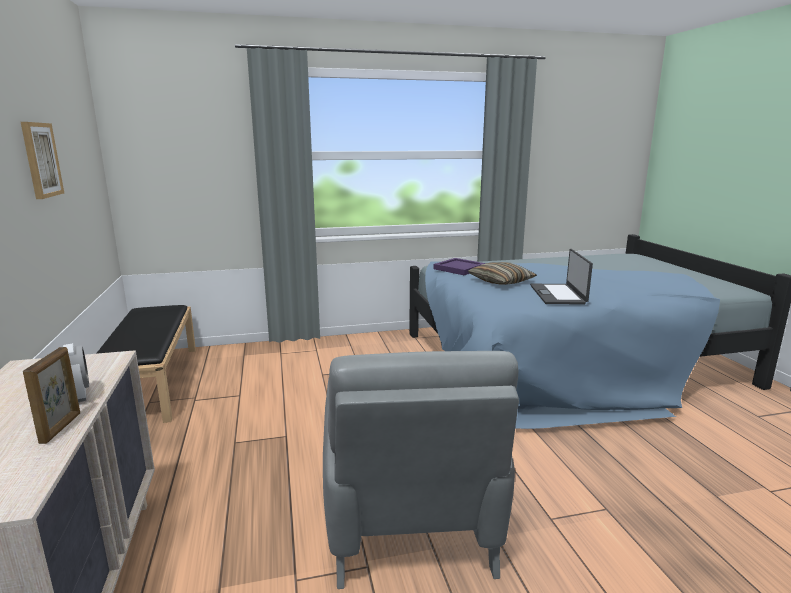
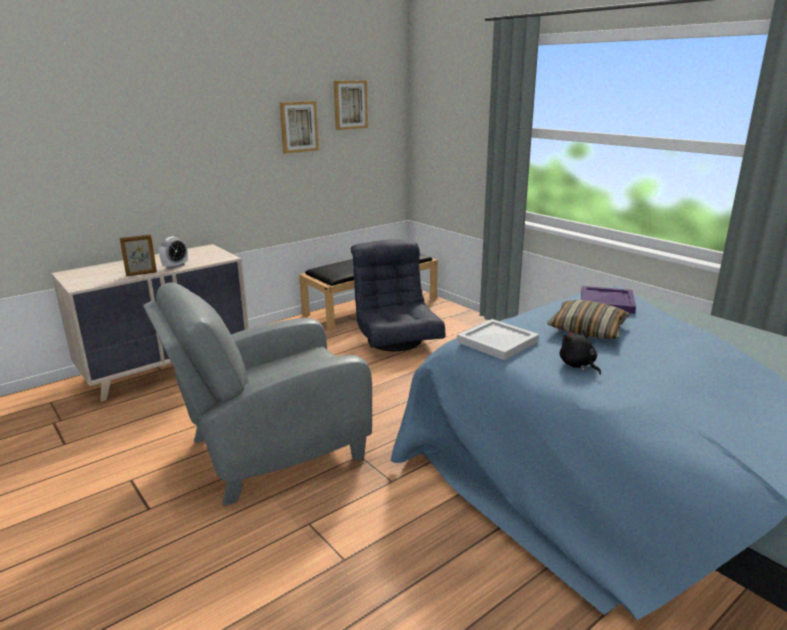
camera: 65 degrees right, 5 degrees up
(69, 132) = (350, 105): none -> picture
(255, 391) = (396, 340): none -> grey armchair
(504, 304) = (496, 342): none -> white tray
(558, 294) = (578, 365): laptop -> black plush toy

